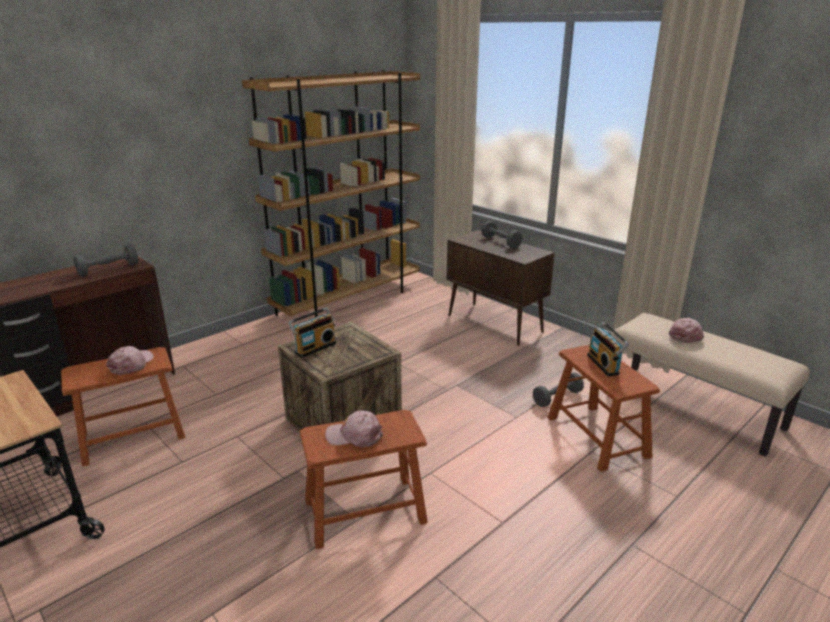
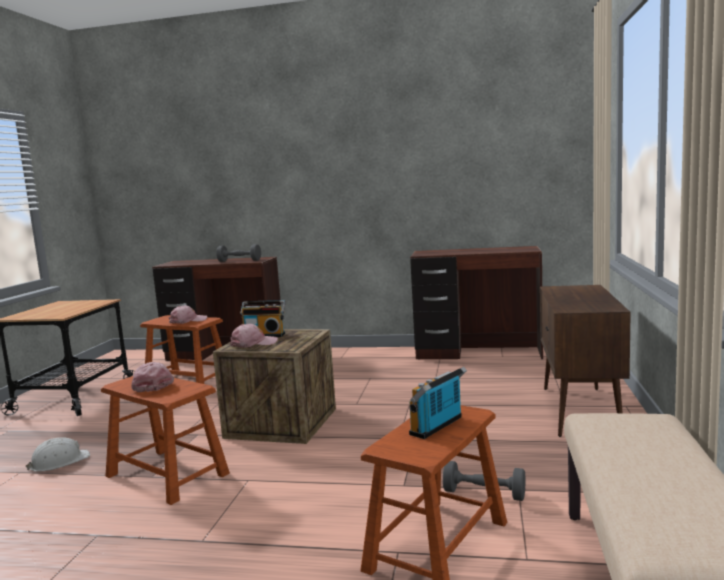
camera: 55 degrees right, 15 degrees down
(228, 576) = (59, 462): none -> white hard hat
(348, 300) = (478, 353): brown bookcase -> brown desk
(501, 242) = (591, 295): grey dumbbell -> none
(685, 334) = (647, 448): pink cap -> pink cap (253, 343)

